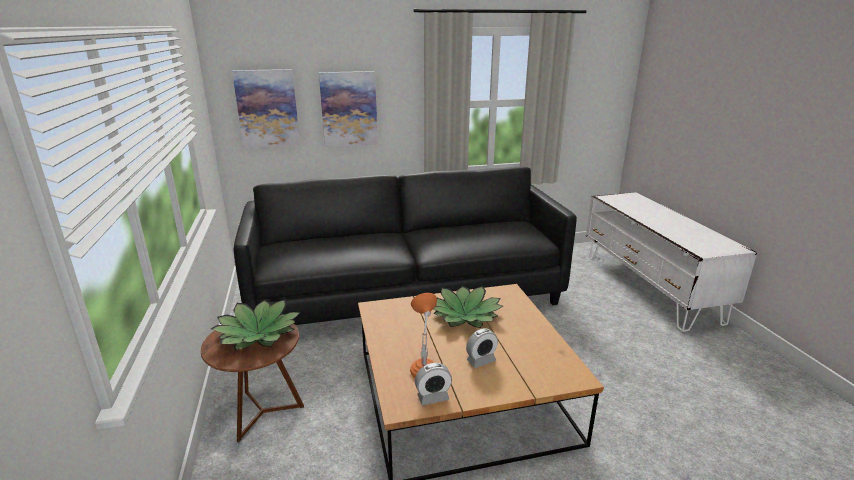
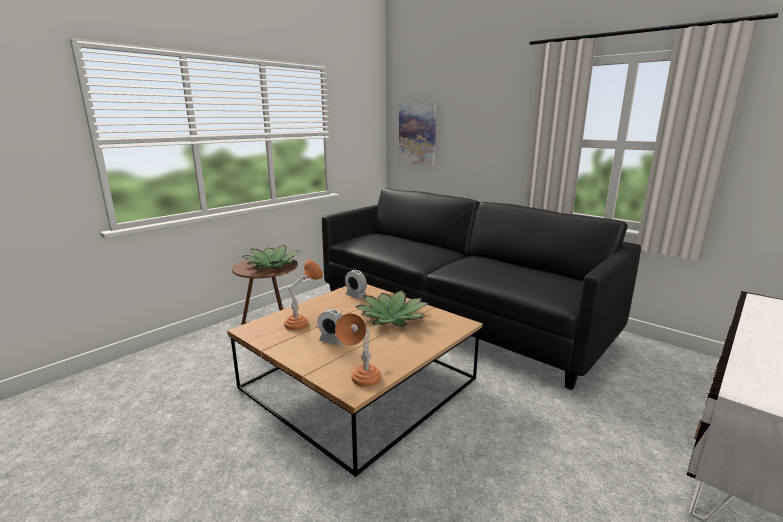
camera: 55 degrees right, 5 degrees down
(349, 109) = (472, 139): picture -> none
(433, 397) = (268, 336): alarm clock -> alarm clock (356, 295)
(570, 370) = (362, 383): none -> orange table lamp

